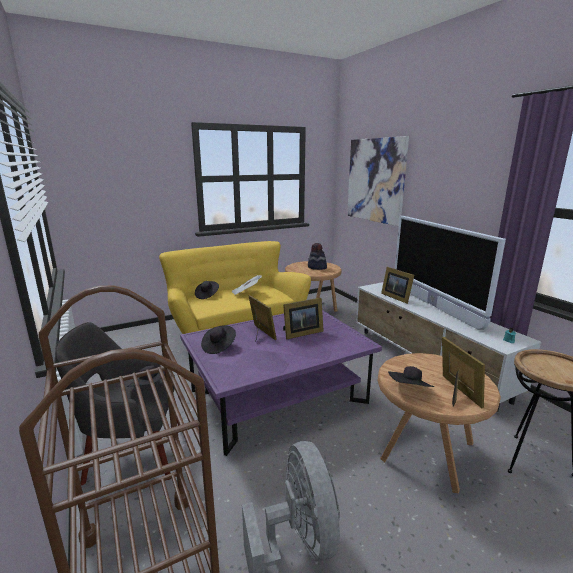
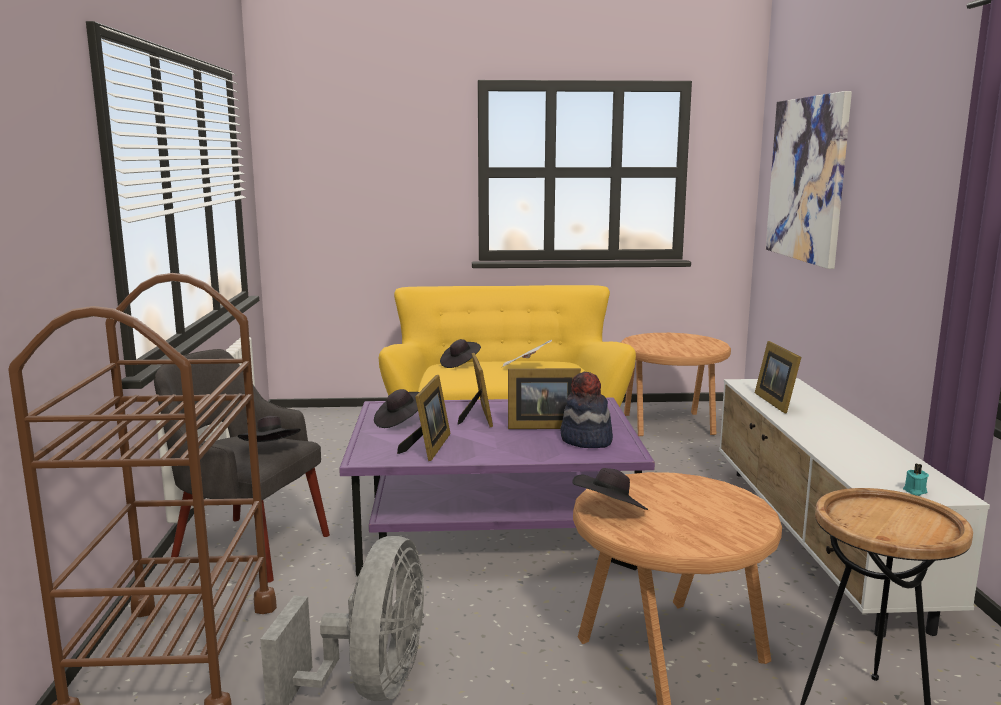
camera: 25 degrees right, 5 degrees down
(317, 267) = (682, 344): hat -> hat (586, 440)
(433, 305) = (835, 423): television -> none
(456, 393) = (685, 529): picture frame -> picture frame (429, 447)

